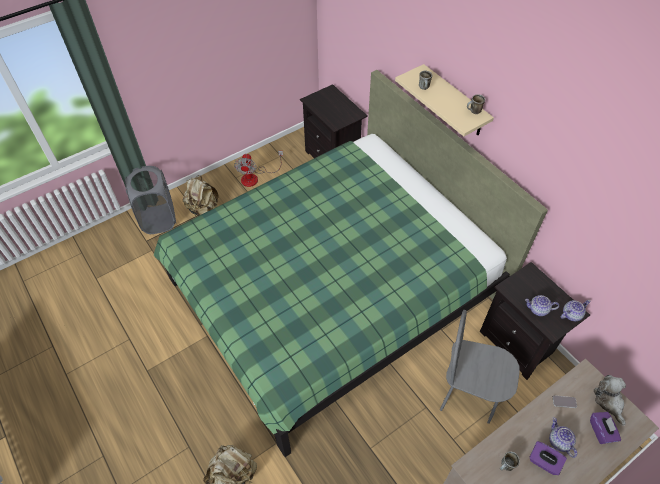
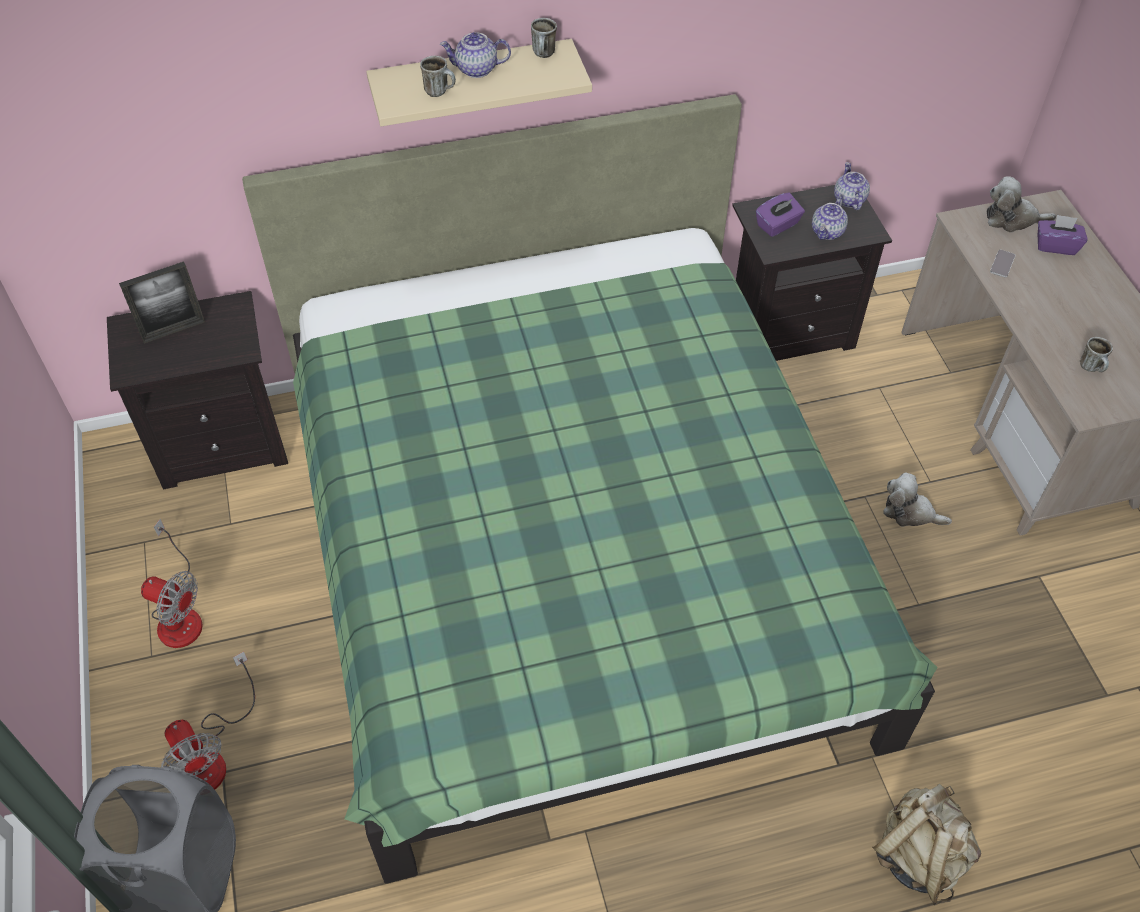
camera: 70 degrees left, 0 degrees up
(203, 209) = (211, 755): beige backpack -> fan
(335, 103) = (173, 330): none -> picture frame
(427, 432) = (910, 512): none -> plush toy
(468, 395) = (860, 432): grey chair -> none
(543, 462) = (1091, 324): purple tissue box -> purple tissue box (778, 225)
(559, 441) = (1063, 295): teapot -> teapot (476, 69)

